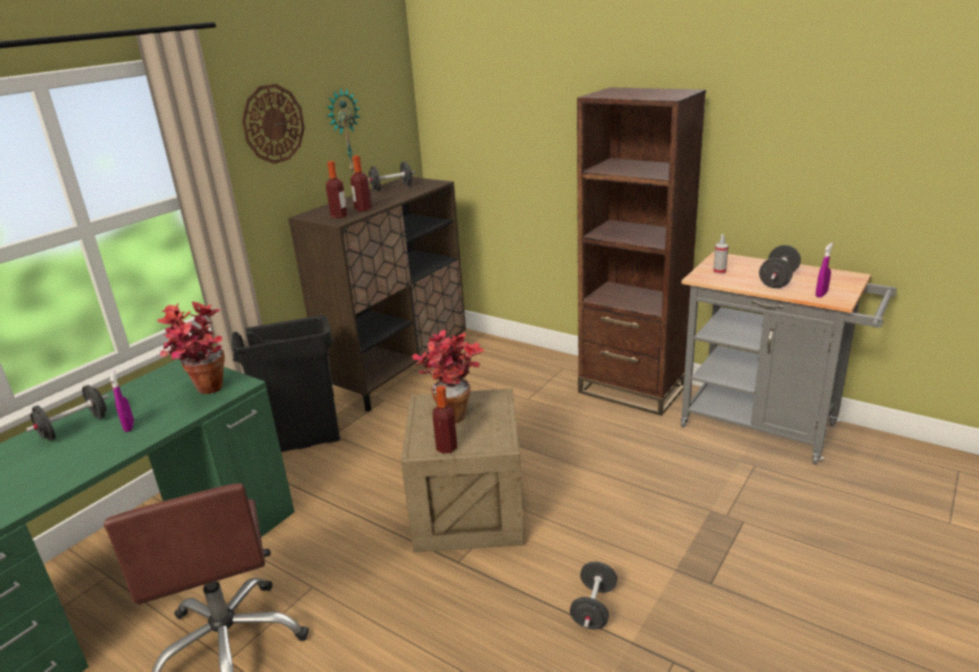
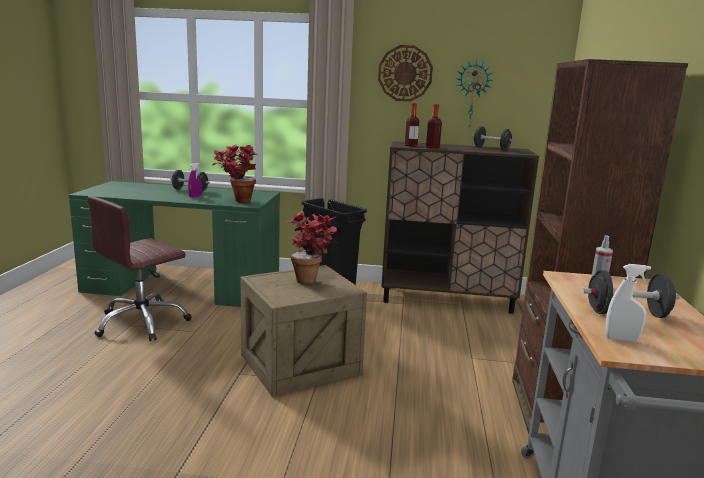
camera: 60 degrees right, 10 degrees down
(446, 448) = (264, 285): bottle -> none
(594, 608) = (212, 444): black dumbbell -> none
(821, 294) = (621, 339): purple spray bottle -> white spray bottle

